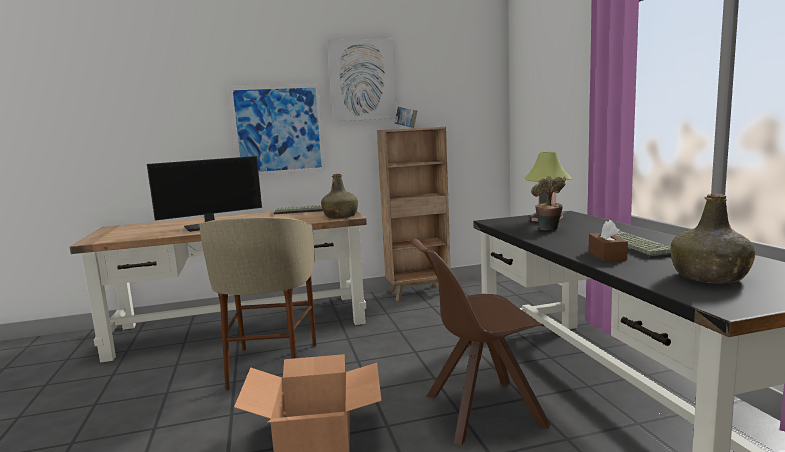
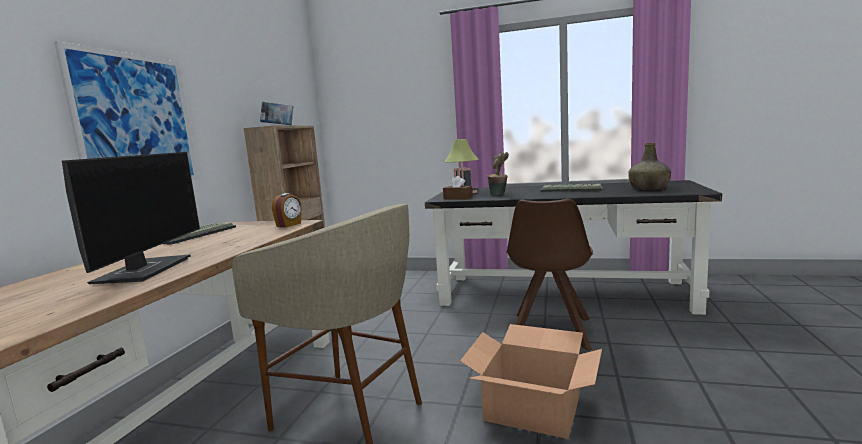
camera: 60 degrees left, 0 degrees up
(340, 216) = (289, 225): green bottle -> alarm clock
(361, 80) = (218, 66): picture -> none
(607, 255) = (584, 193): brown tissue box -> brown tissue box (458, 198)

